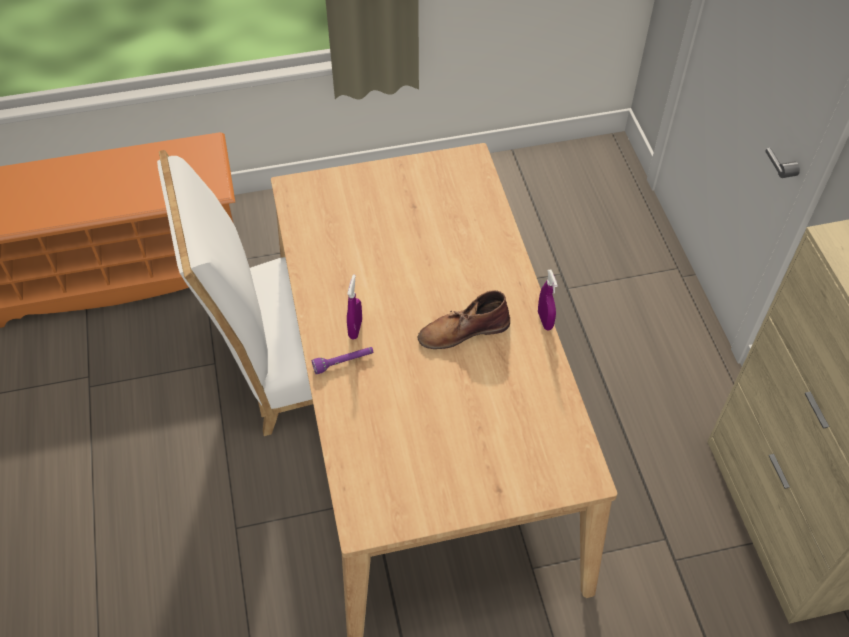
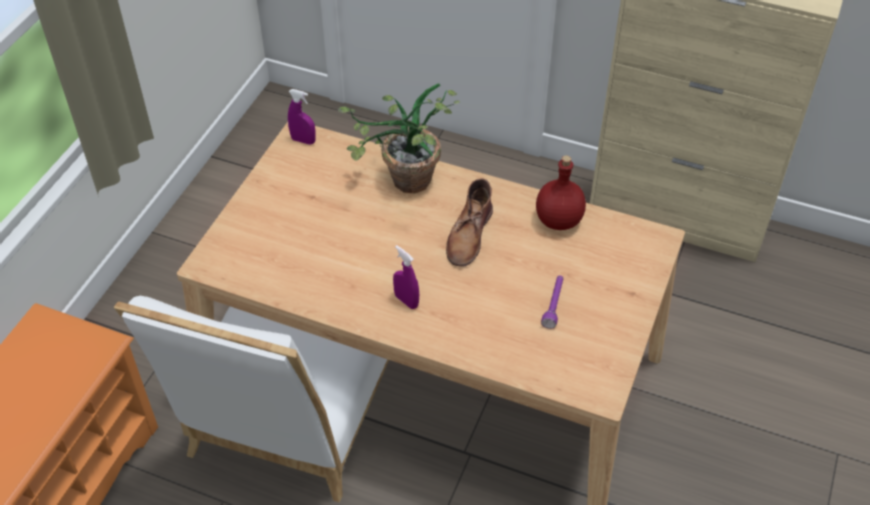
camera: 55 degrees left, 5 degrees down
(343, 362) = (434, 326): purple flashlight -> purple flashlight (553, 305)
(479, 255) = (403, 185): none -> potted plant
(539, 385) = (559, 220): none -> red bottle
(545, 320) = (502, 183): purple spray bottle -> purple spray bottle (303, 140)

